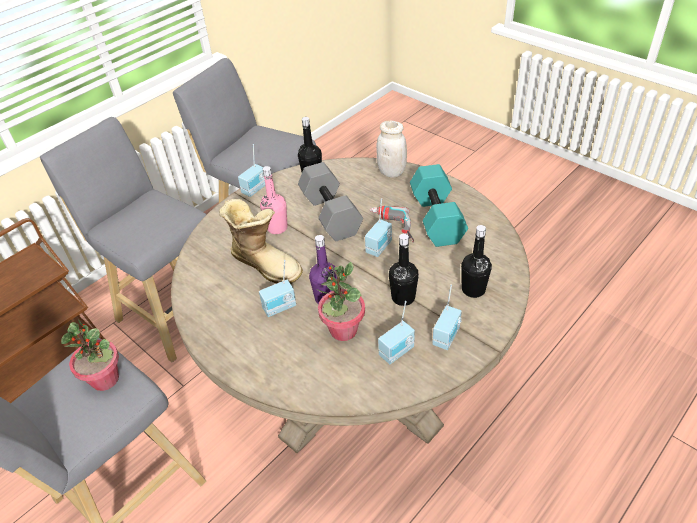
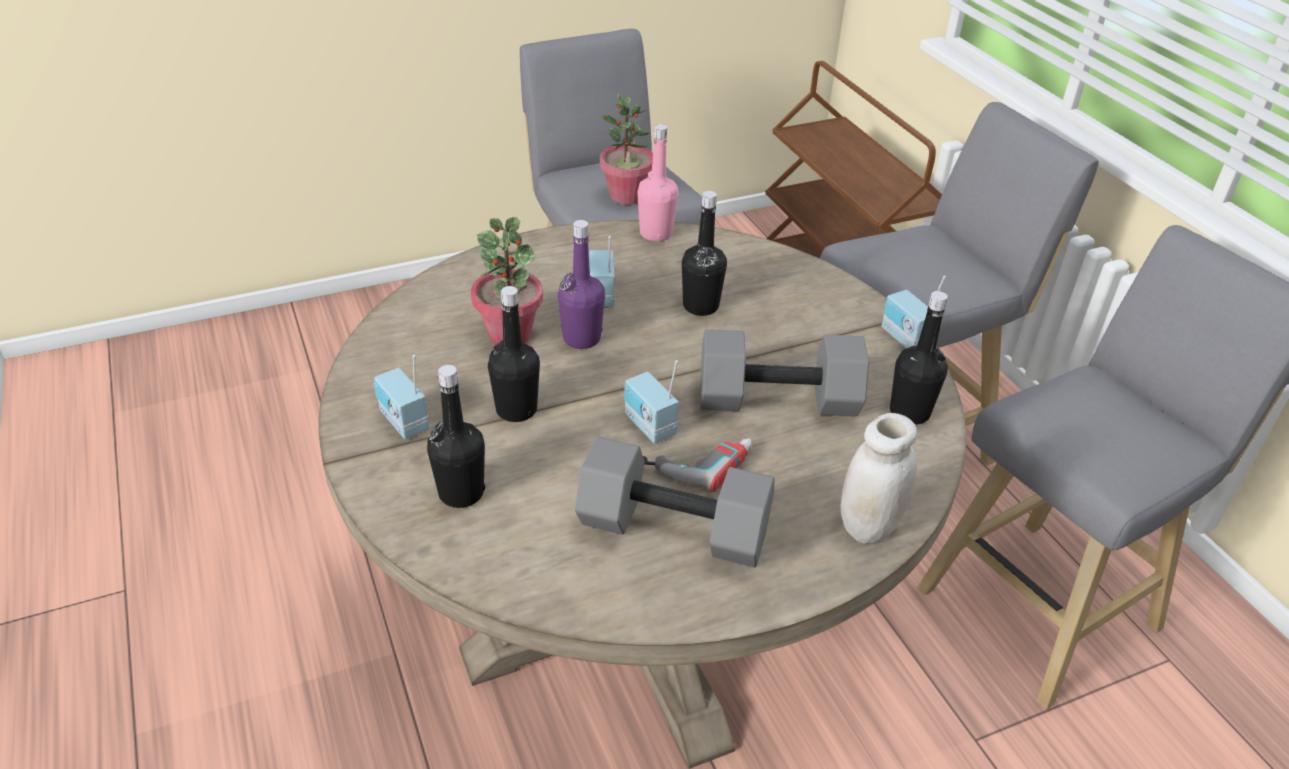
camera: 110 degrees right, 5 degrees down
(266, 263) = (700, 306): boot -> black bottle
(277, 228) = (779, 336): pink bottle -> pink bottle (656, 233)
(397, 352) = (426, 367): radio -> none
(438, 219) = (671, 531): turquoise dumbbell -> grey dumbbell

